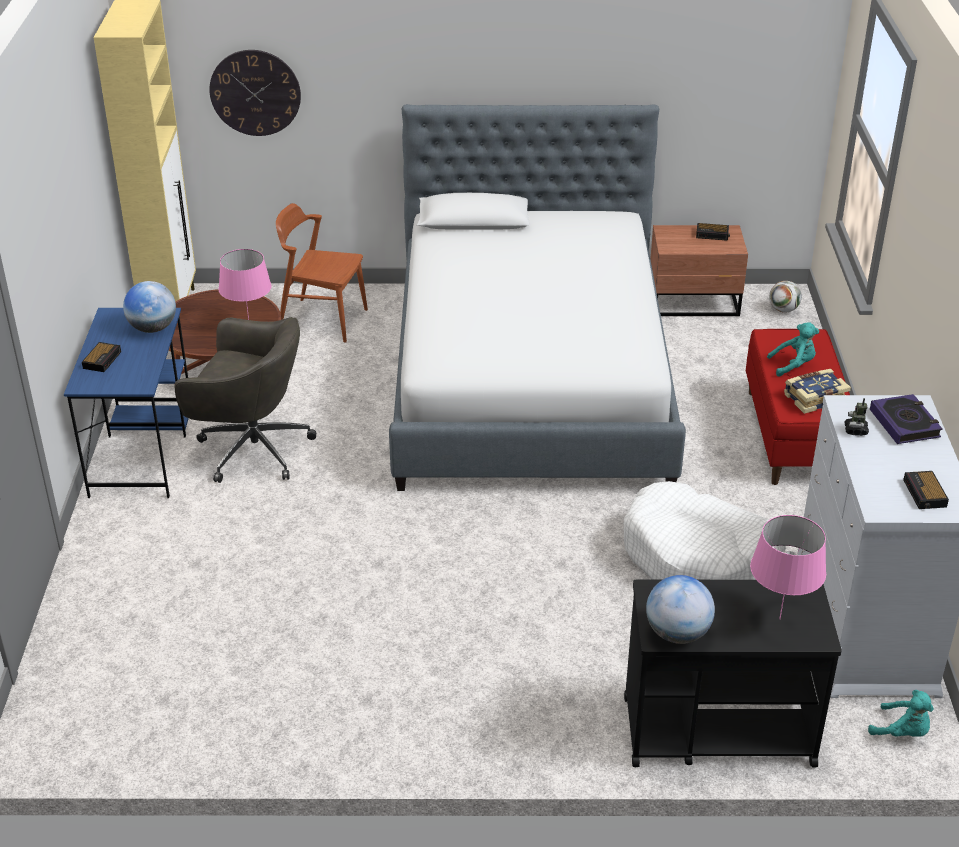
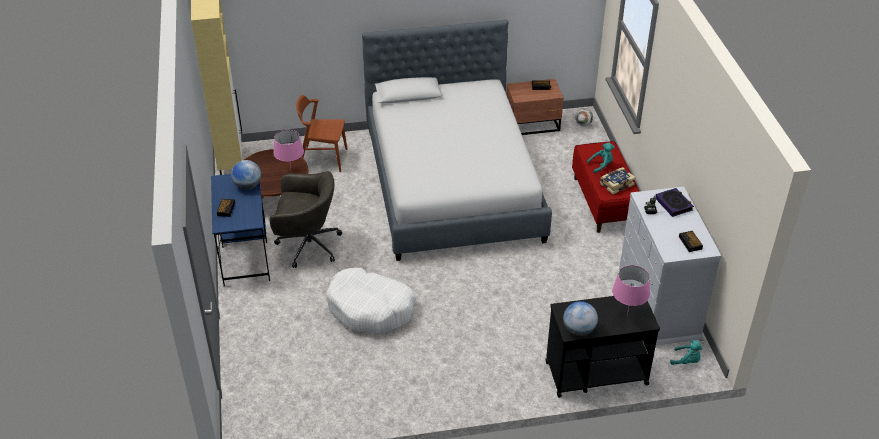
camera: 10 degrees left, 5 degrees up
(255, 93) = (274, 33): wall clock -> none
(699, 558) = (568, 280): white dog bed -> white dog bed (370, 309)

